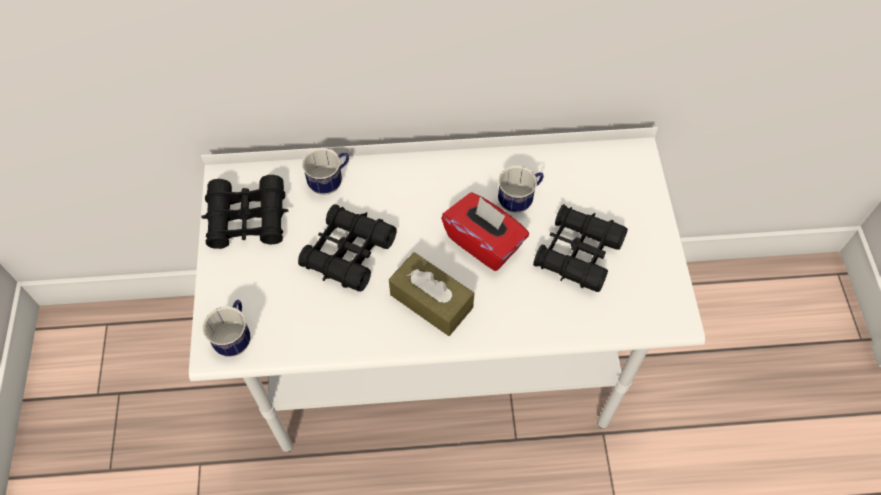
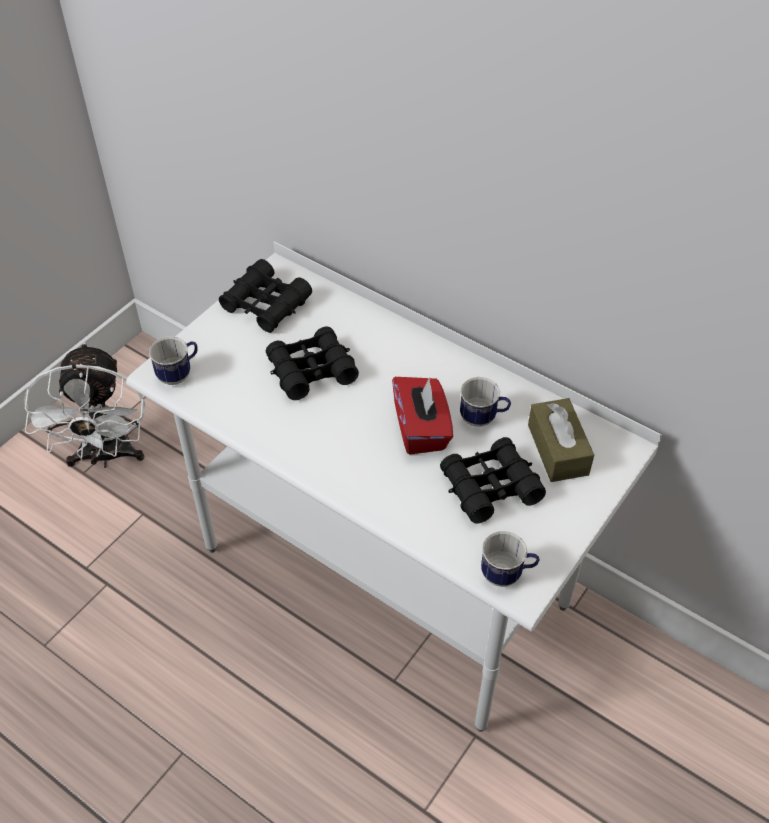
camera: 40 degrees right, 10 degrees down
(117, 440) = (106, 456): none -> white fan
(330, 182) = (349, 316): mug -> mug (507, 574)
(431, 301) = (337, 442): brown tissue box -> brown tissue box (557, 449)

